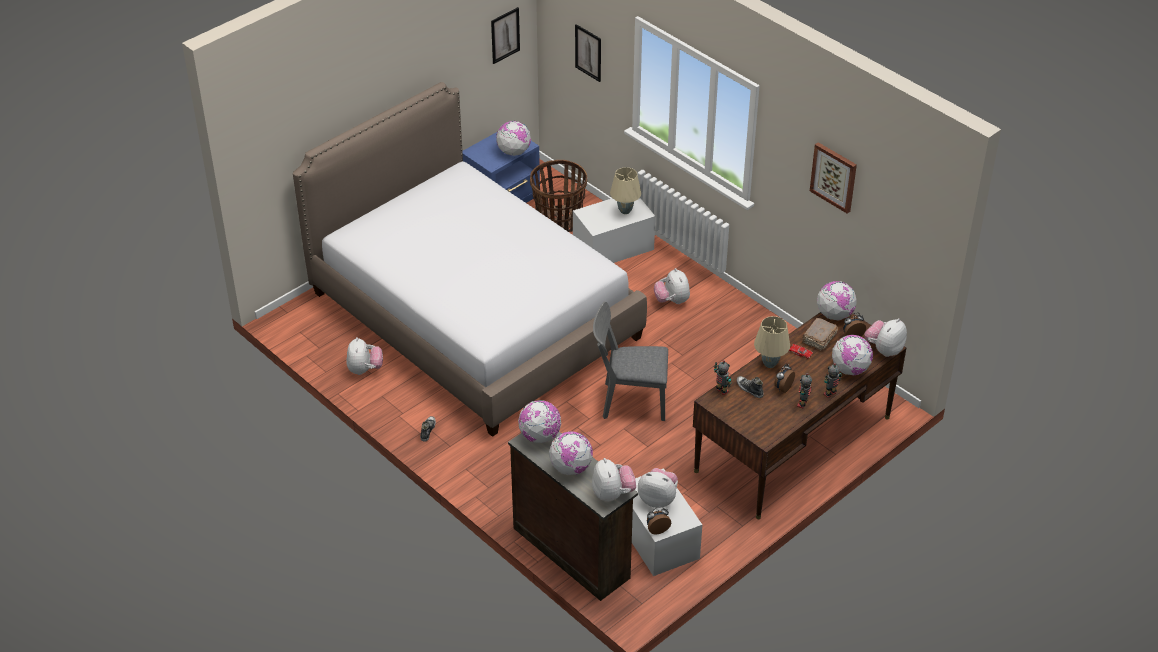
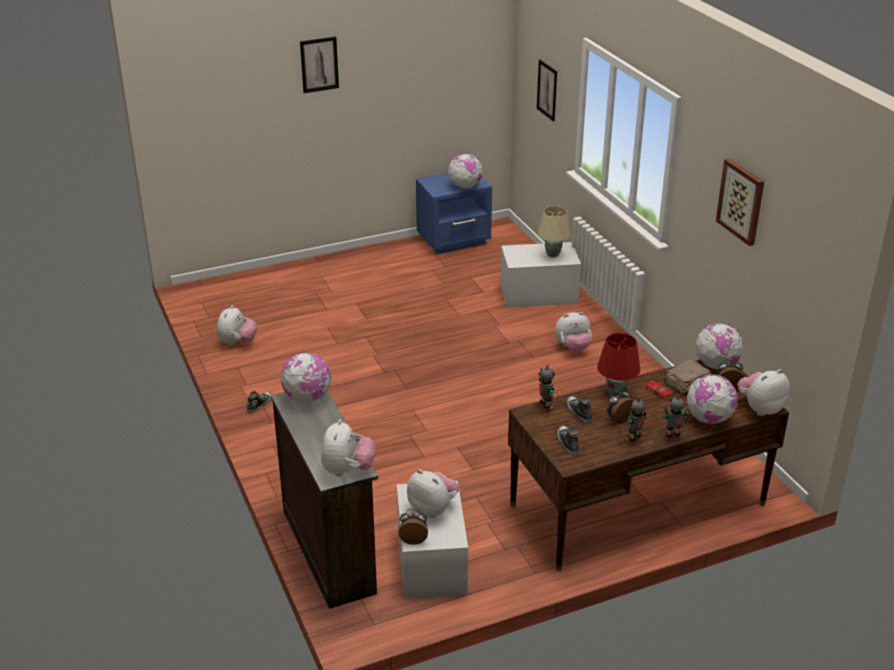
camera: 20 degrees right, 10 degrees down
(474, 315) = (369, 321): bed -> none
(505, 35) = (475, 68): picture -> picture (319, 64)
(559, 221) = (497, 265): basket -> none
(571, 468) = (319, 434): globe -> none
(628, 401) = (477, 424): grey chair -> none
(672, 301) = (573, 348): plush toy -> plush toy turned 105 degrees counterclockwise
(754, 420) = (567, 443): none -> shoe
(770, 364) = (616, 394): beige table lamp -> red table lamp

